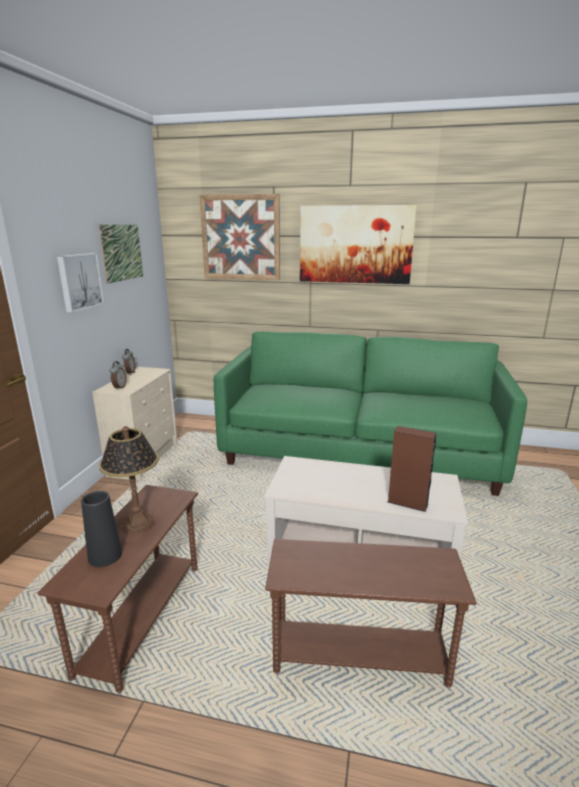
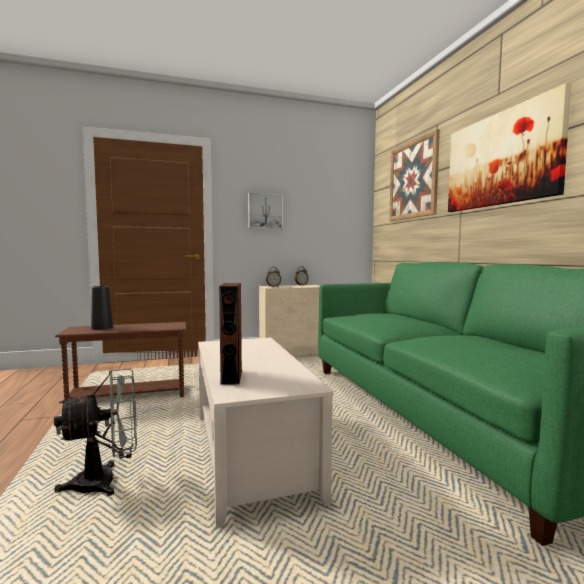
camera: 60 degrees right, 15 degrees down
(122, 252) = (316, 198): picture -> none
(138, 523) = (137, 326): table lamp -> none
(359, 657) = (106, 481): brown side table -> grey fan

